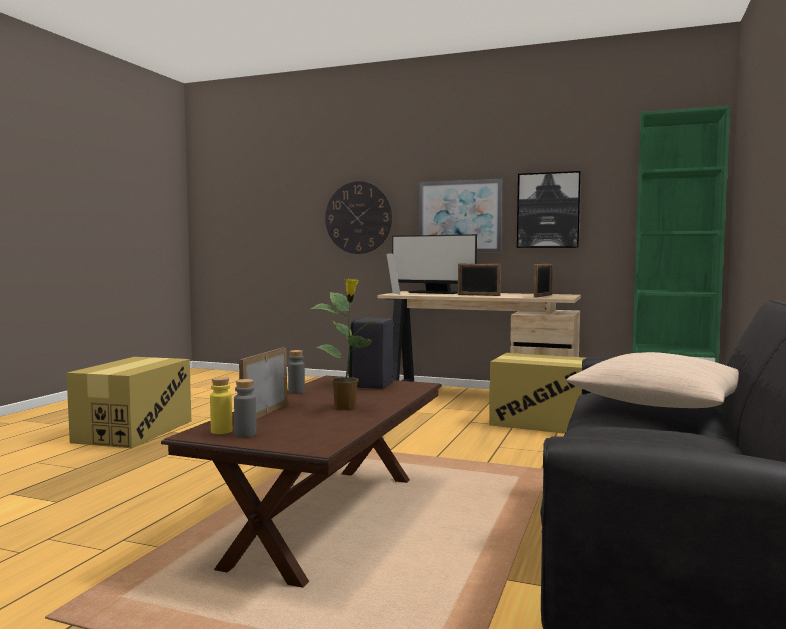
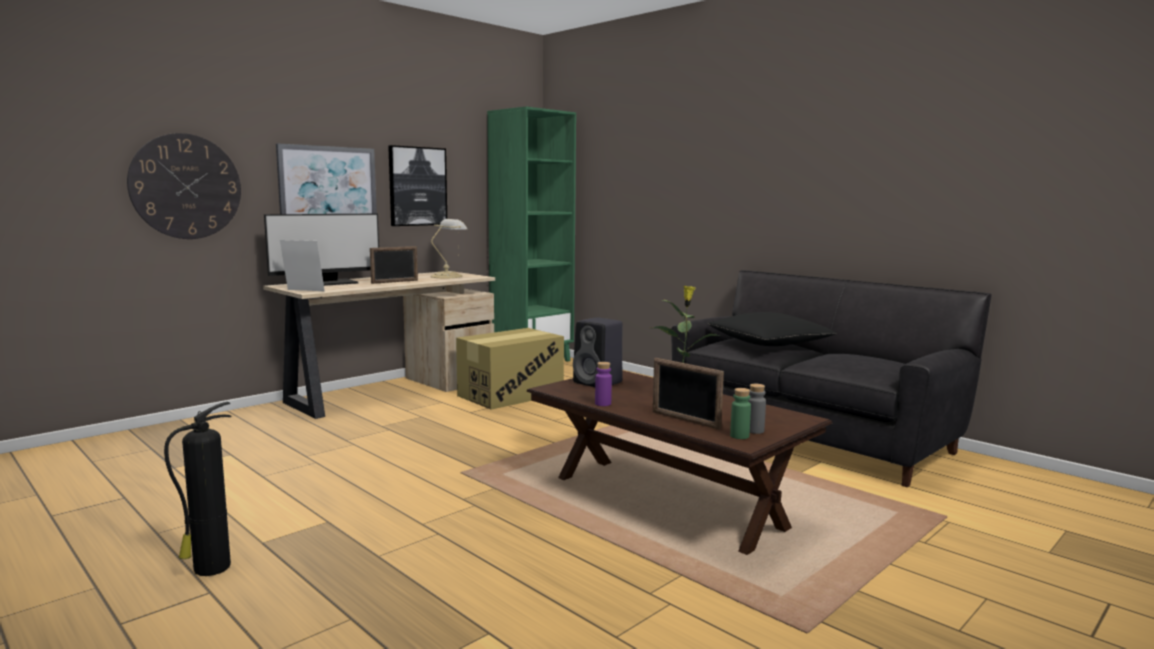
camera: 65 degrees left, 5 degrees up
(134, 431) = (210, 569): cardboard box -> fire extinguisher
(221, 431) = (739, 436): yellow bottle -> green bottle
(296, 392) = (603, 404): grey bottle -> purple bottle
(543, 296) = (448, 276): picture frame -> table lamp
(661, 403) = (769, 343): beige pillow -> black pillow

